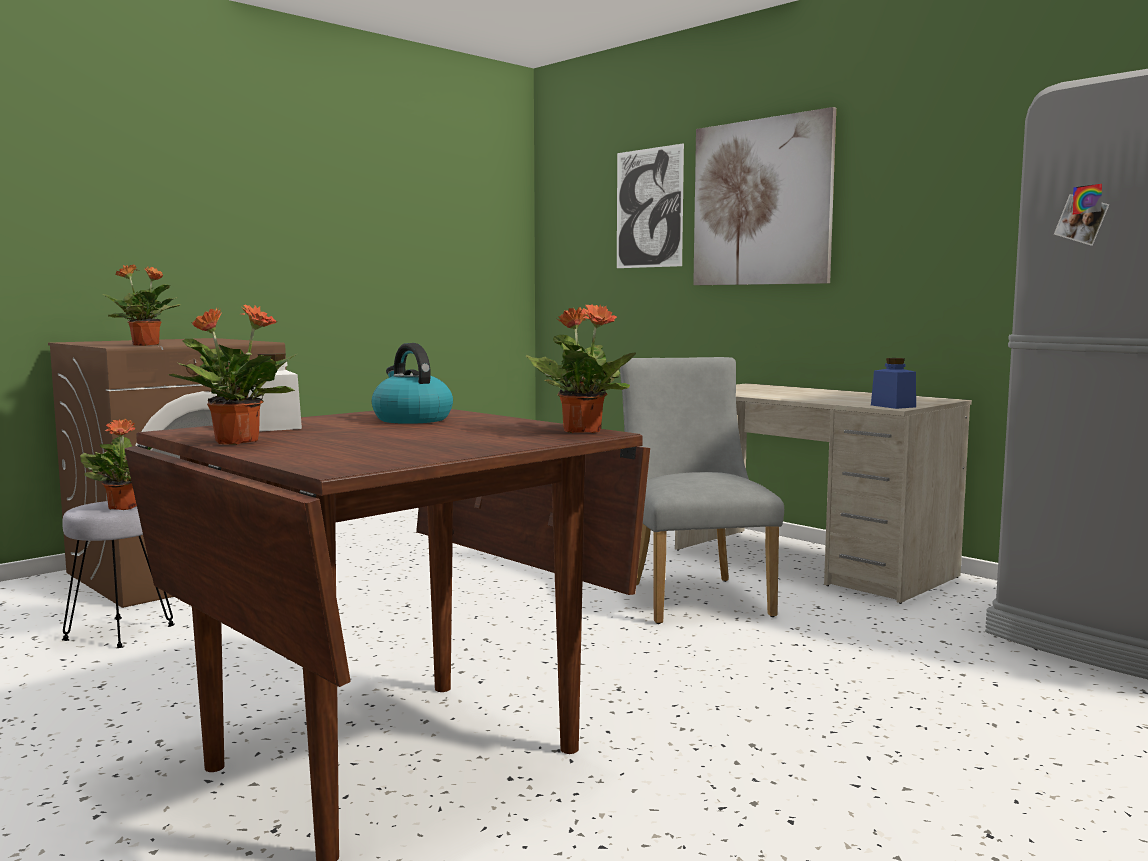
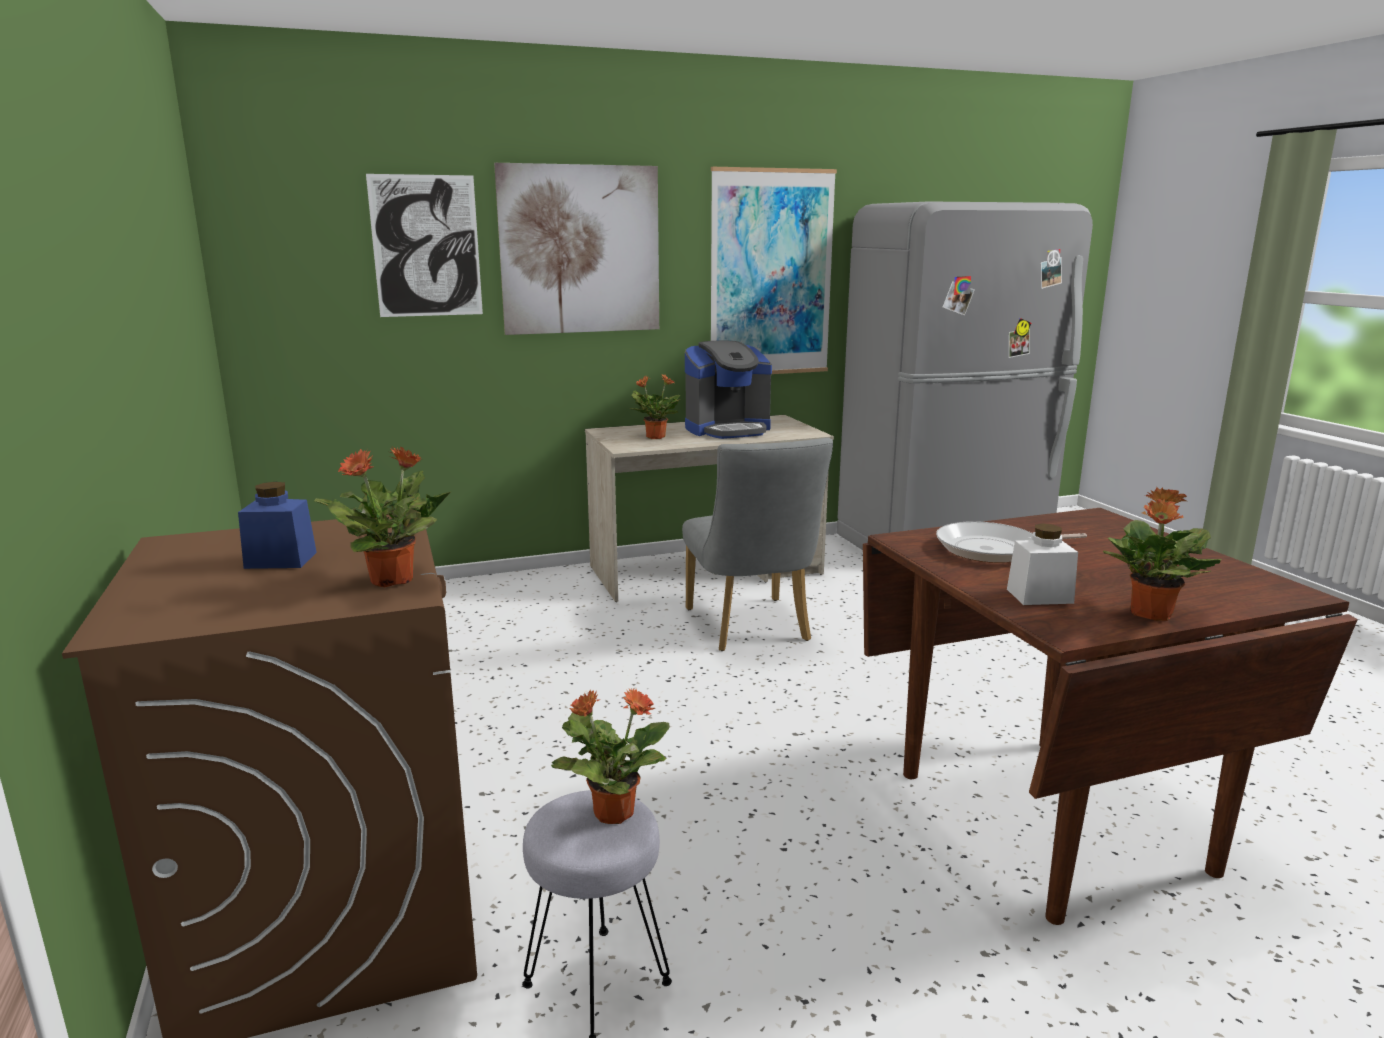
camera: 65 degrees left, 10 degrees up
(411, 419) = (994, 549): kettle -> frying pan
(582, 431) = (1086, 517): potted plant -> potted plant (655, 437)
(693, 596) = (751, 628): grey chair -> grey chair turned 120 degrees counterclockwise
(840, 396) = (728, 429): none -> coffee machine
(893, 406) = (806, 433): blue jar -> blue jar (281, 560)
(968, 217) = (771, 274): none -> picture

